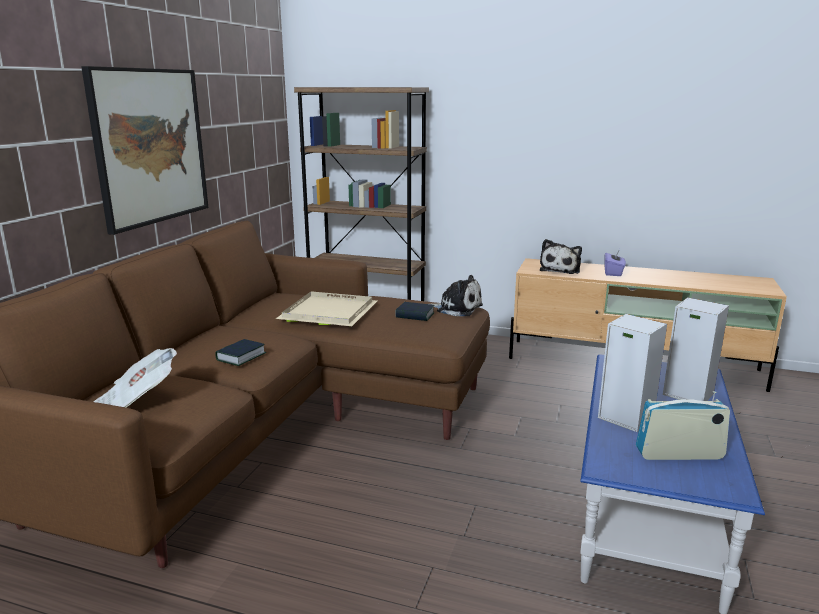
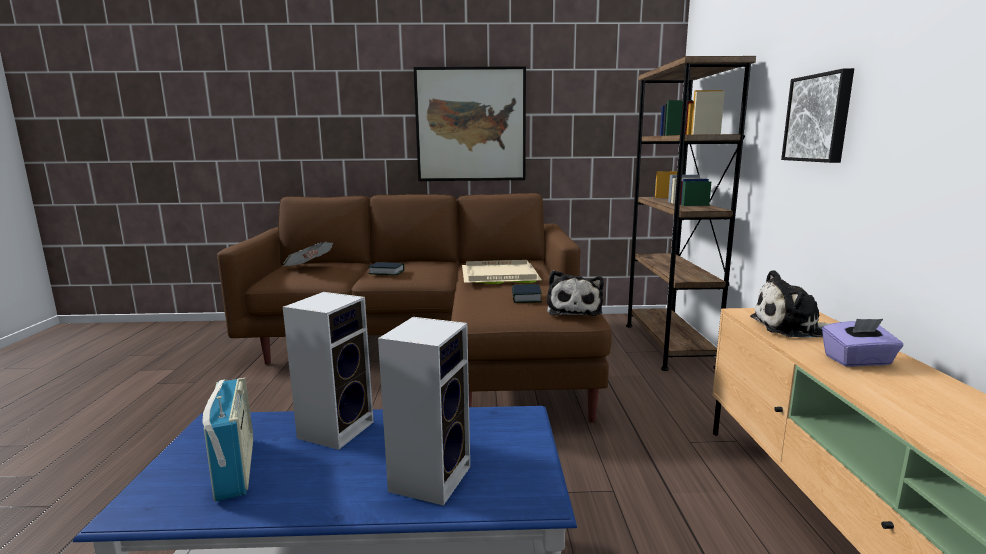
camera: 70 degrees right, 5 degrees down
(508, 139) = (819, 118): none -> picture

